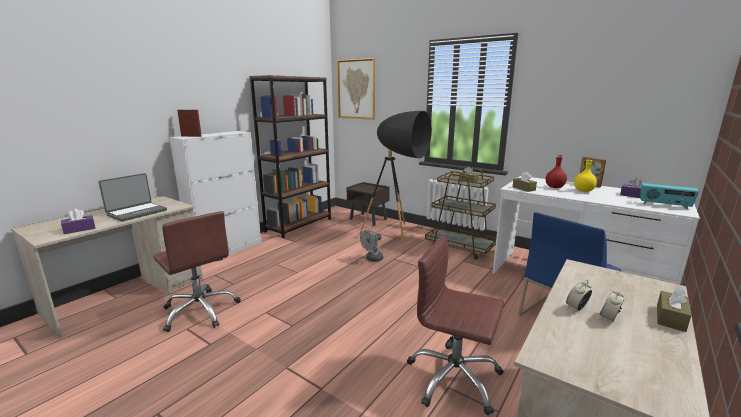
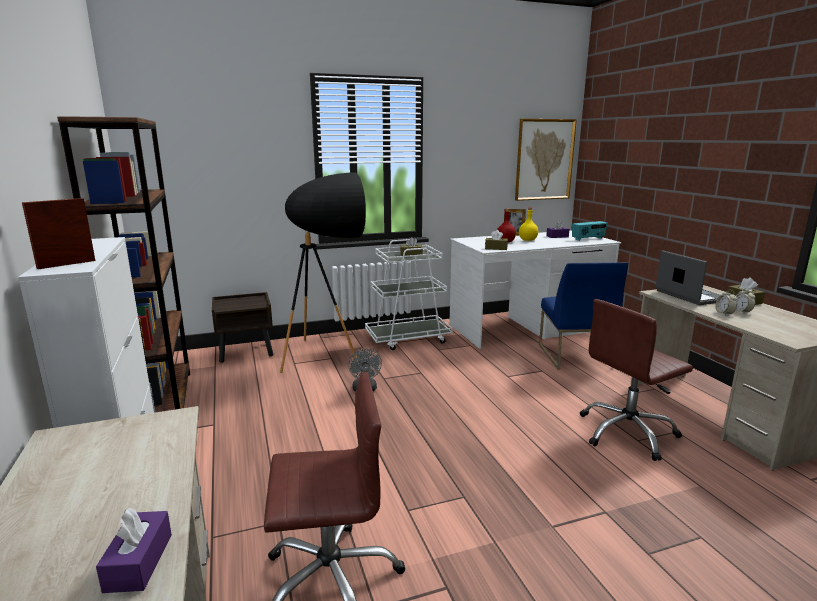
camera: 55 degrees left, 0 degrees up
(137, 212) = (128, 471): laptop -> laptop (689, 296)
(356, 89) = (174, 142): picture -> picture (544, 159)
(460, 247) = (408, 339): brown cart -> white cart

